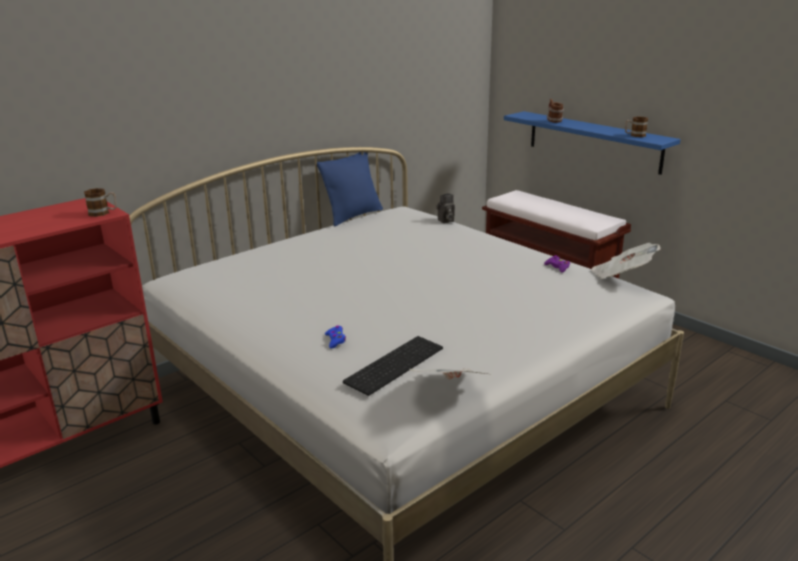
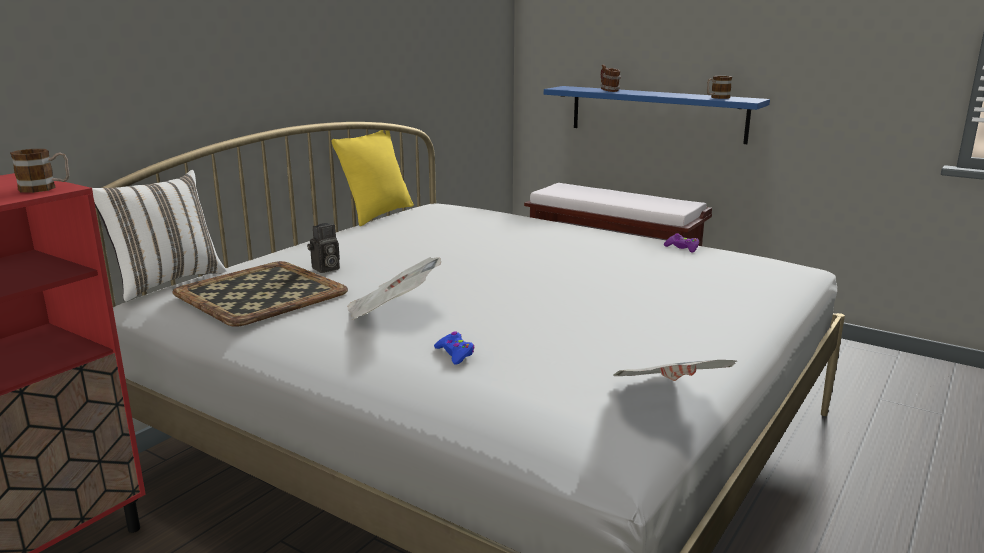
camera: 15 degrees left, 5 degrees down
(188, 264) = (166, 282): none -> white pillow
(238, 280) = (259, 293): none -> tray
(353, 216) = (378, 214): blue pillow -> yellow pillow
(394, 363) = (563, 374): keyboard -> none
(445, 221) = (504, 212): camera -> camera (325, 269)
(621, 276) = (765, 251): newspaper -> newspaper (392, 312)

